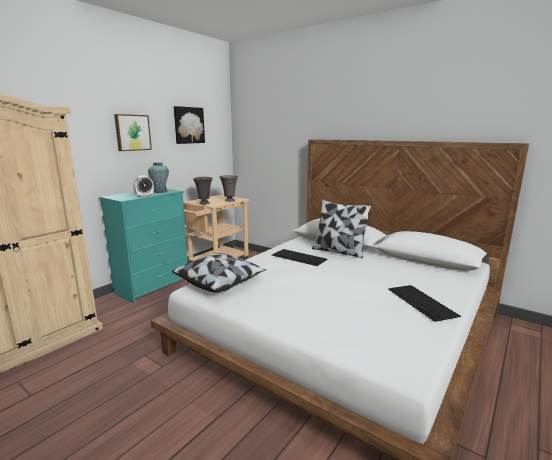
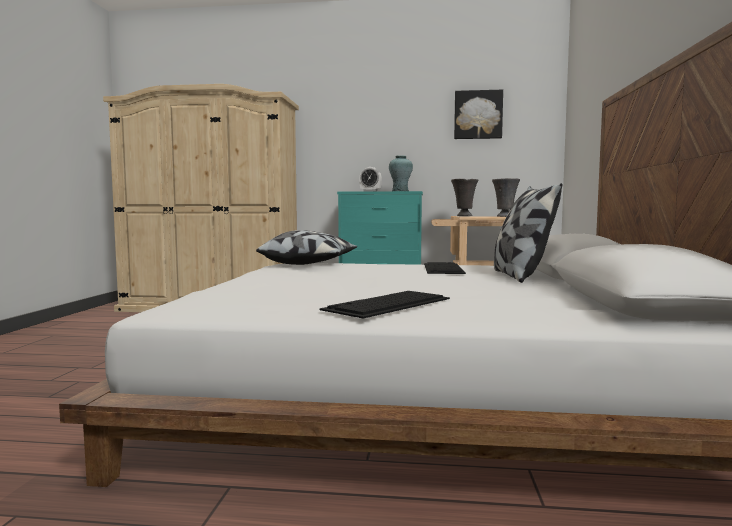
camera: 60 degrees right, 10 degrees down
(132, 132) = (393, 125): picture -> none

